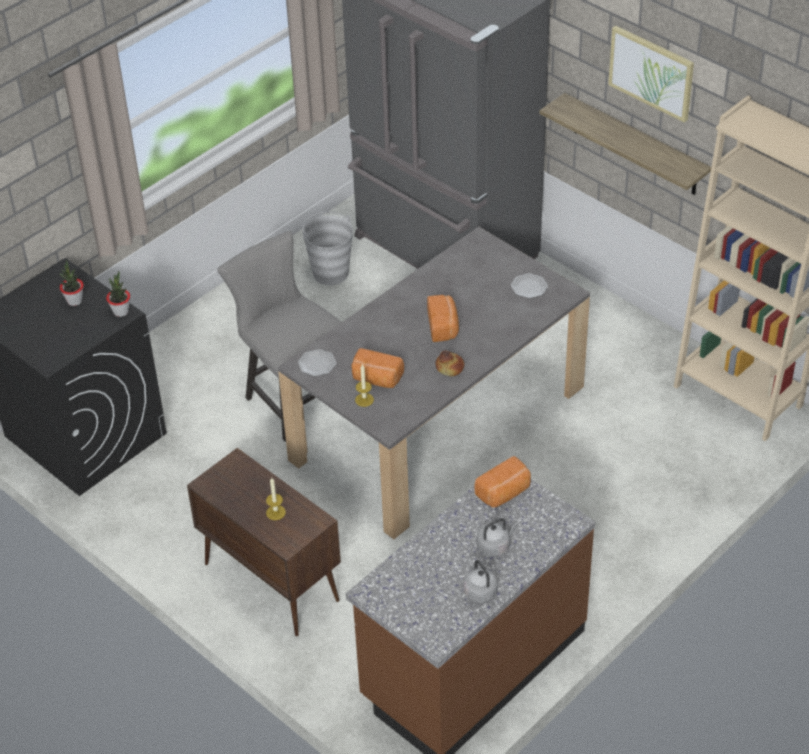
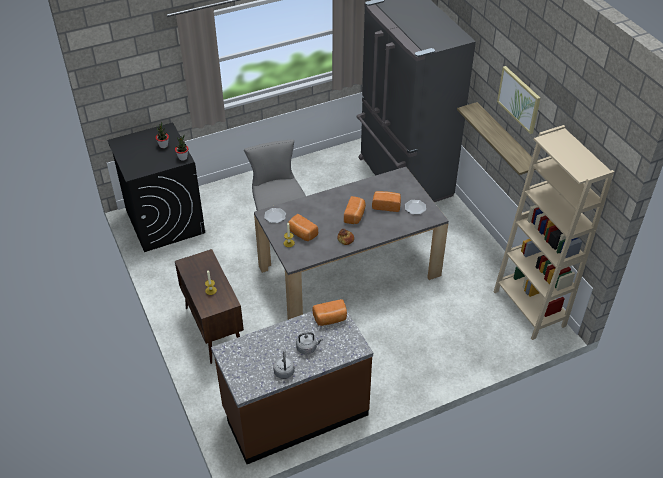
camera: 20 degrees right, 0 degrees up
(330, 273) = (335, 173): grey bucket -> none
(483, 296) = (386, 205): none -> bread

